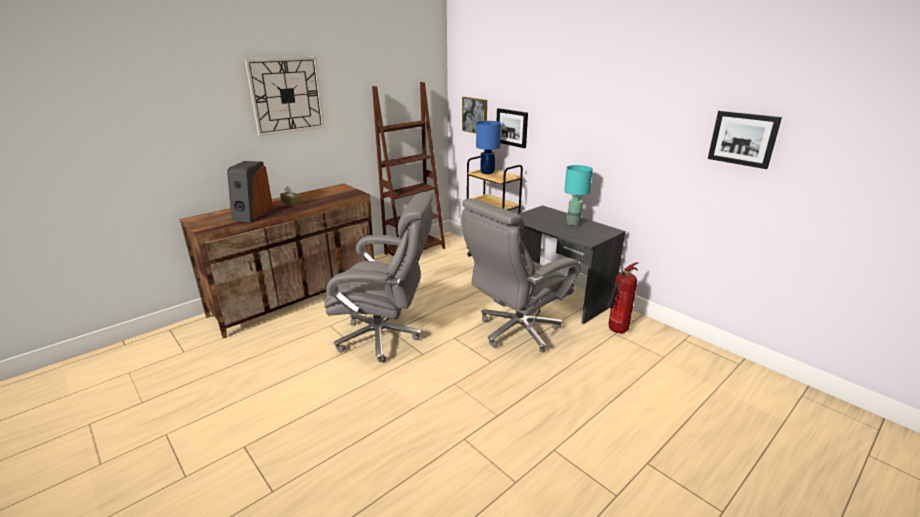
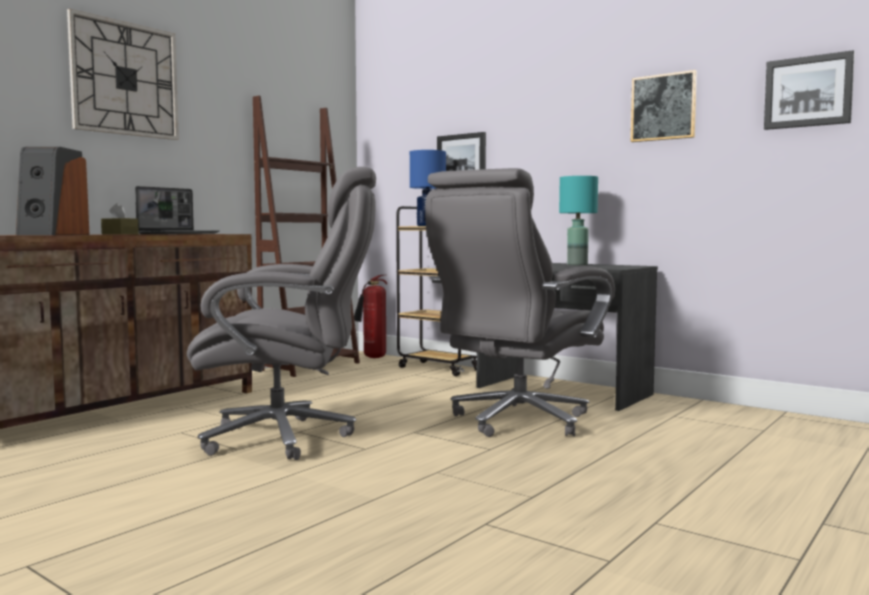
camera: 10 degrees left, 20 degrees down
(326, 198) = (179, 234): none -> laptop
(475, 115) = (401, 156): picture -> picture (663, 107)
(616, 331) = (674, 414): fire extinguisher -> fire extinguisher (372, 358)

